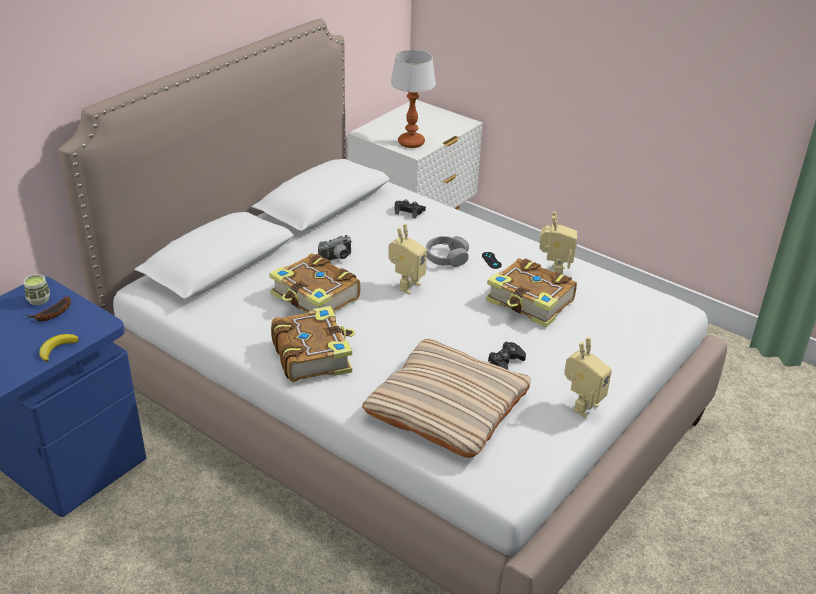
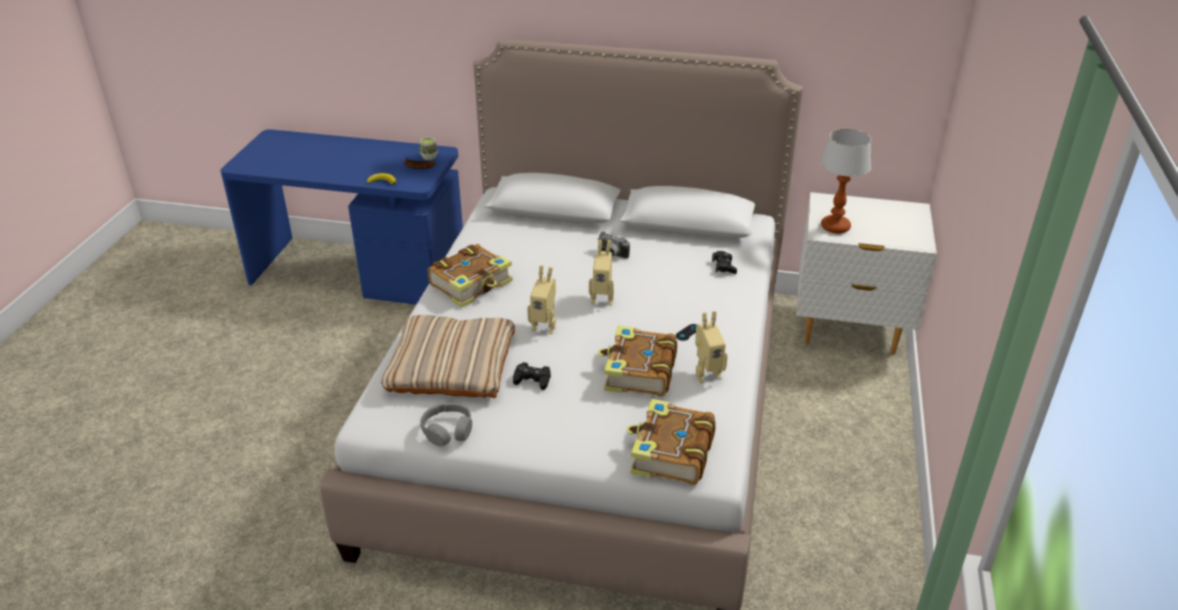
camera: 65 degrees right, 0 degrees up
(315, 298) = (545, 262): book -> book (670, 454)
(446, 257) = (667, 307): grey headphones -> grey headphones (447, 430)
(581, 406) = (500, 439): toy robot -> toy robot (544, 326)

